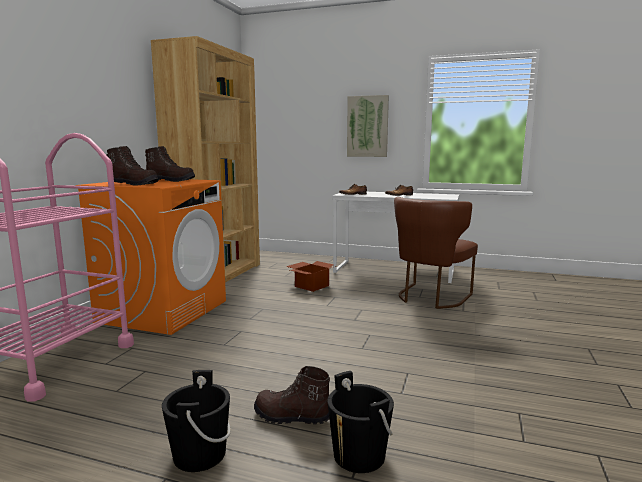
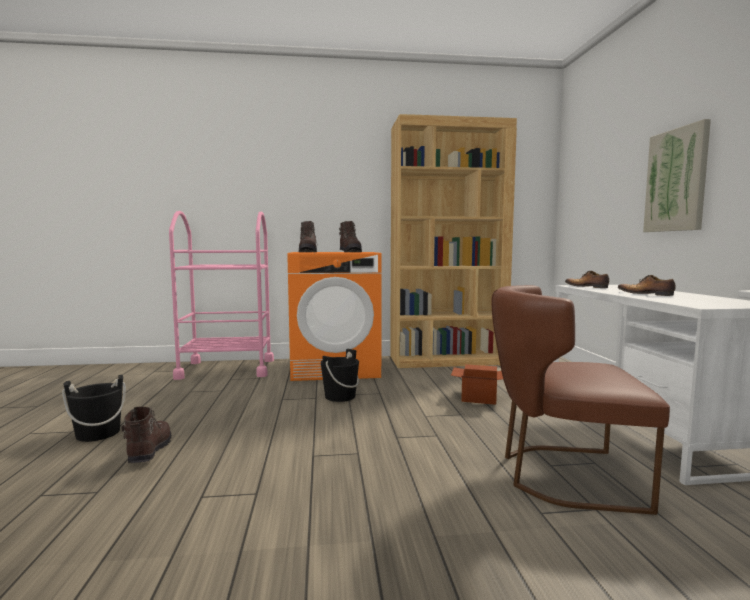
camera: 65 degrees right, 5 degrees down
(359, 455) = (75, 492): black bucket -> black bucket (340, 396)

